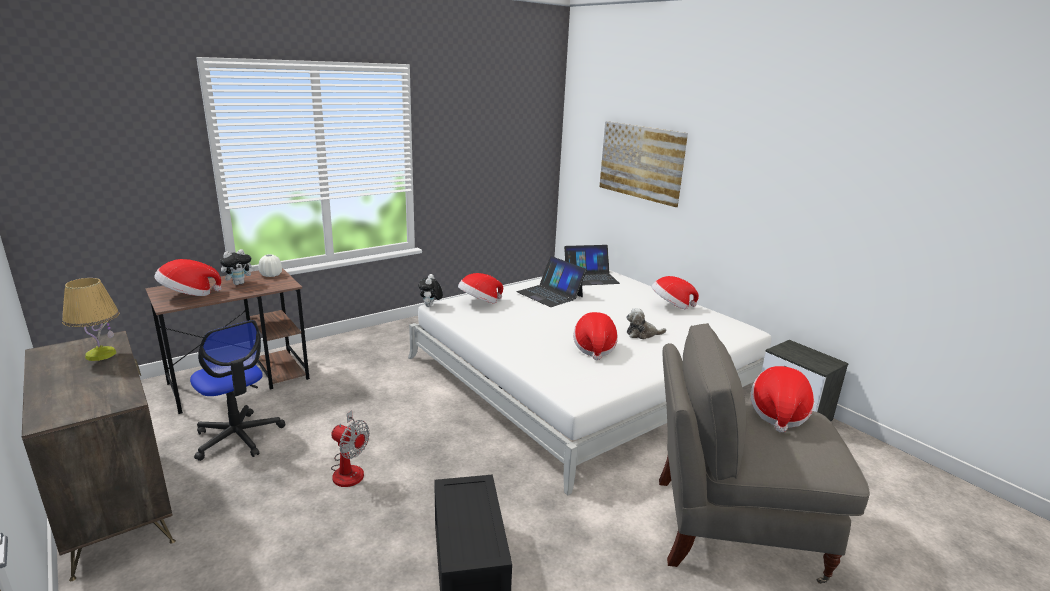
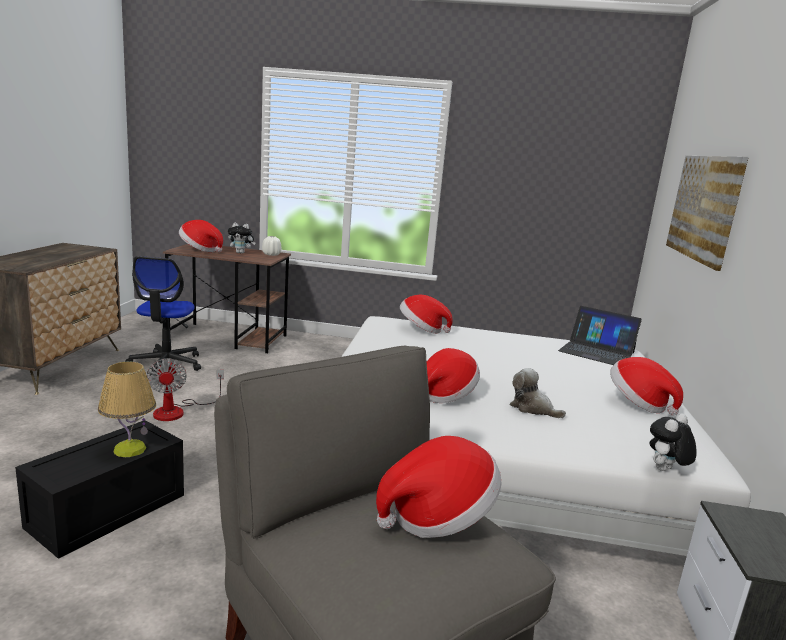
camera: 45 degrees right, 5 degrees down
(100, 355) = (76, 252): table lamp -> table lamp (129, 449)
(430, 306) = (375, 318): plush toy -> plush toy (665, 471)
(550, 294) = (507, 346): laptop -> none

